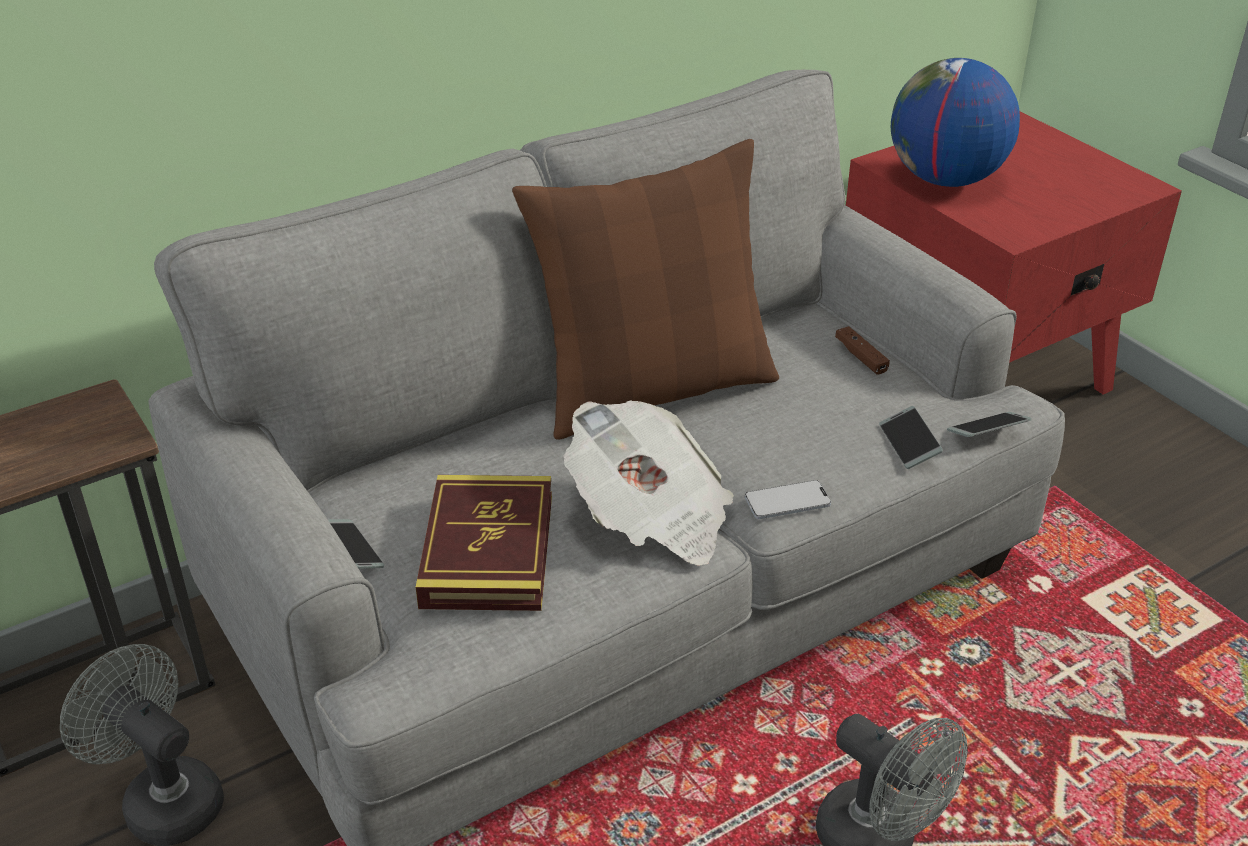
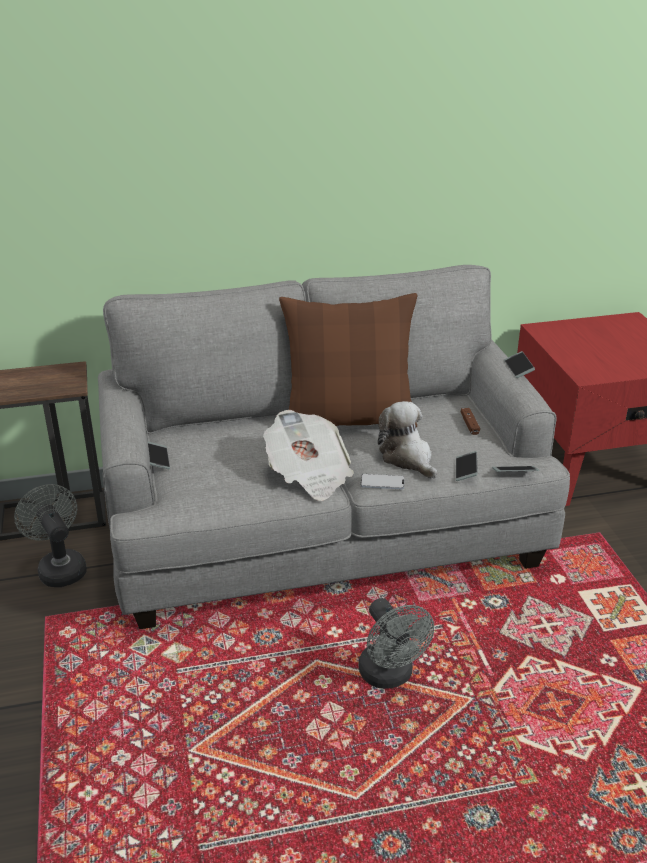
camera: 20 degrees right, 5 degrees down
(488, 550) = (220, 472): book -> none
(800, 443) = (407, 458): none -> plush toy
(915, 242) = (518, 368): none -> phone
(945, 179) = (567, 342): globe -> none

